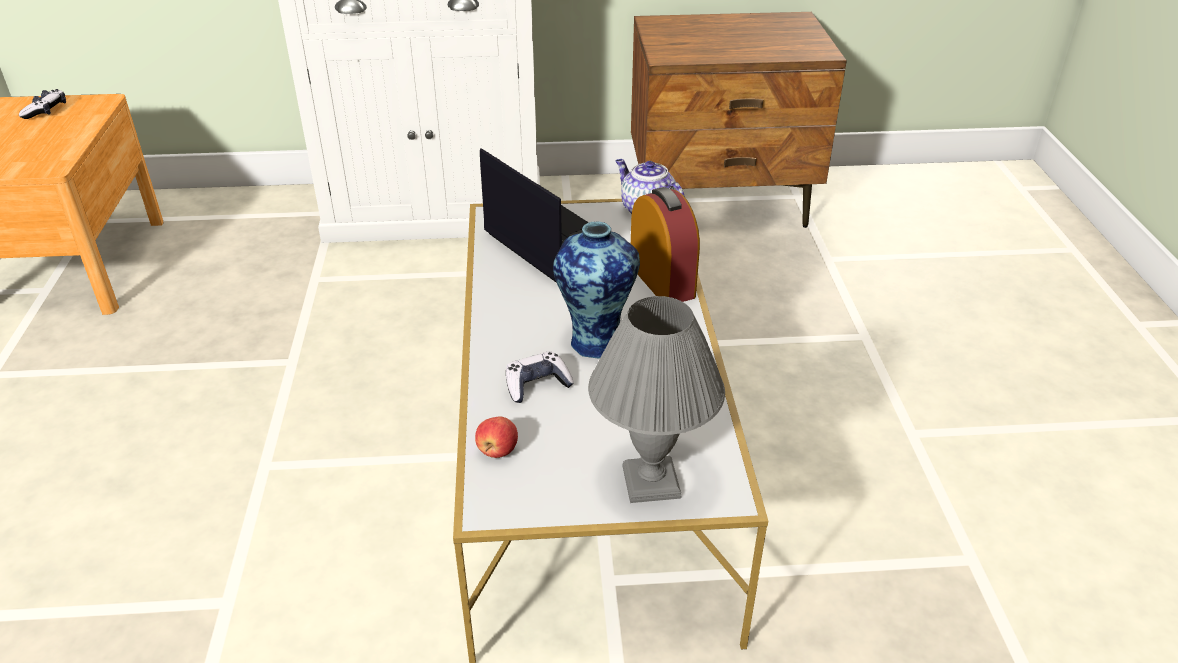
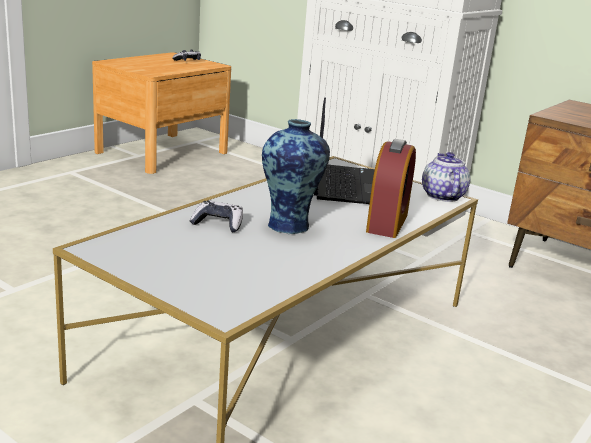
camera: 40 degrees right, 15 degrees down
(497, 451) = (143, 234): apple -> none
(649, 482) = (192, 285): grey table lamp -> none

